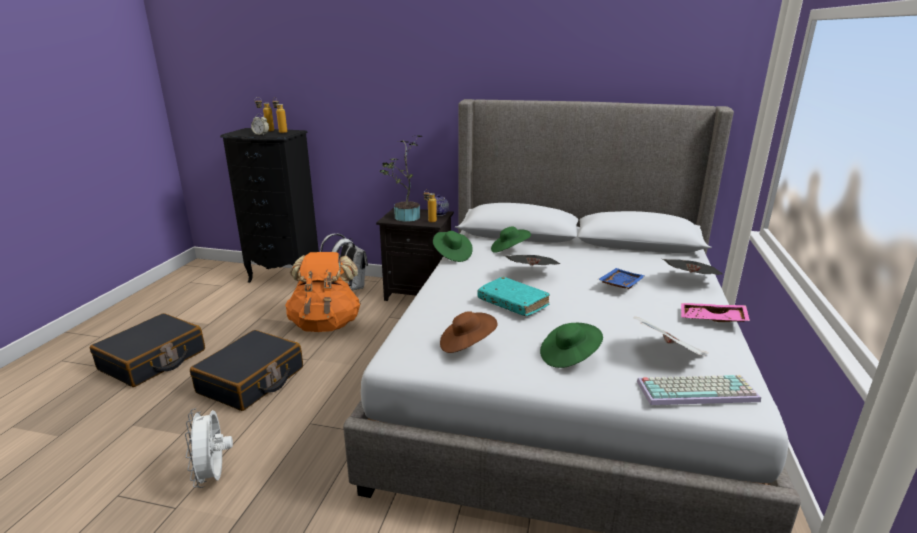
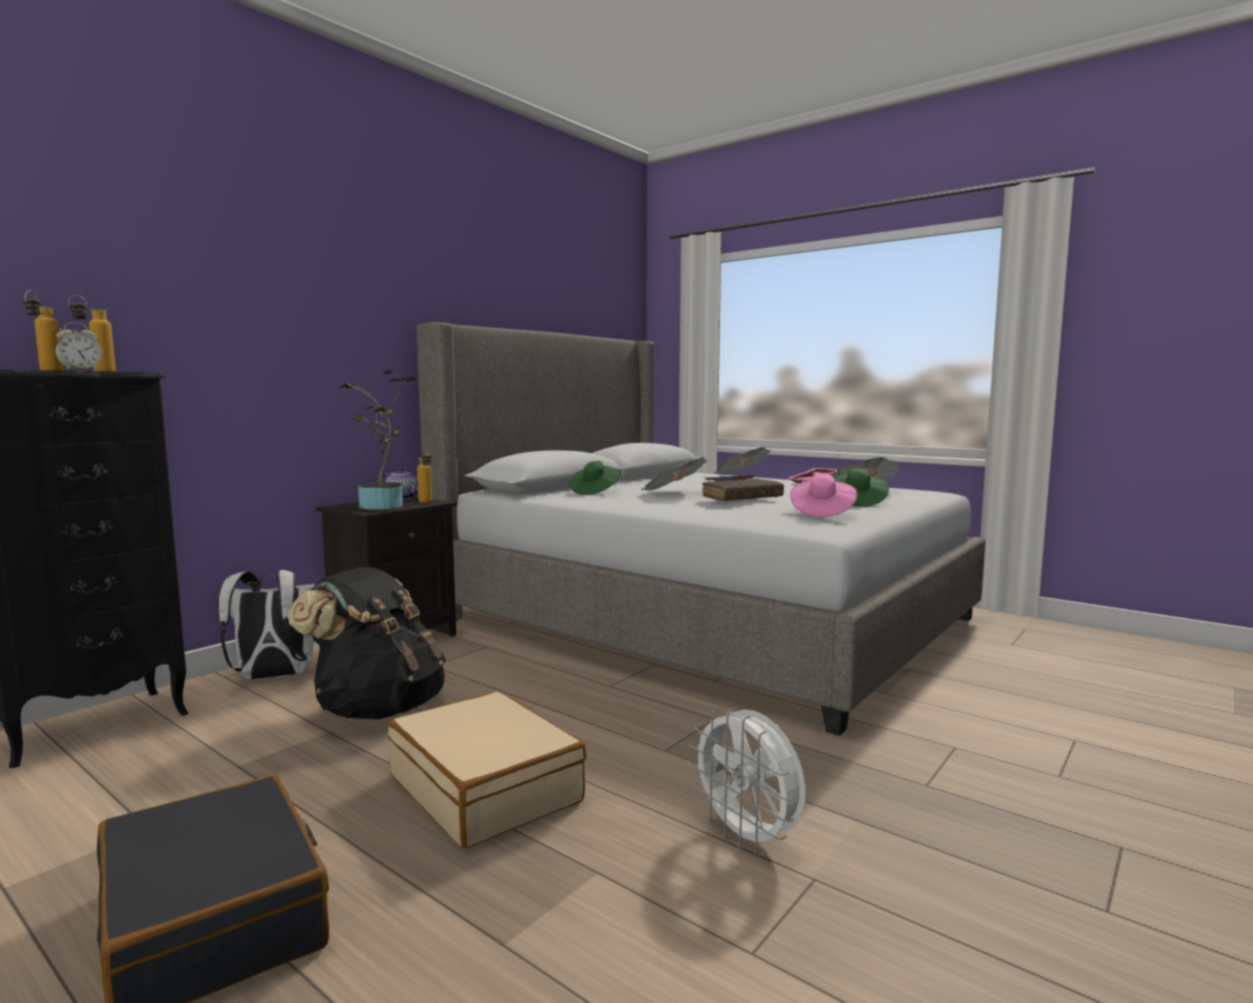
camera: 65 degrees left, 15 degrees down
(214, 476) = (748, 837): white fan -> white fan turned 45 degrees clockwise
(251, 380) = (486, 788): black suitcase -> beige suitcase
(326, 324) = (378, 708): orange backpack -> black backpack
(452, 255) = (575, 502): green hat -> none
(466, 345) = (822, 512): brown hat -> pink hat
(513, 303) = (742, 498): turquoise book -> brown book
(697, 390) = (920, 493): keyboard -> none

